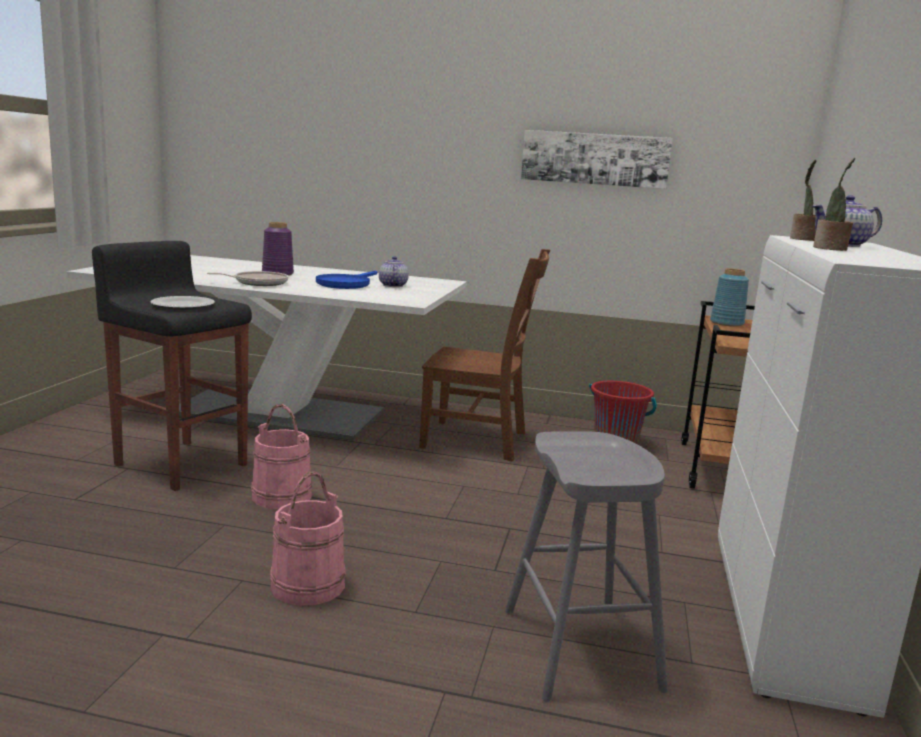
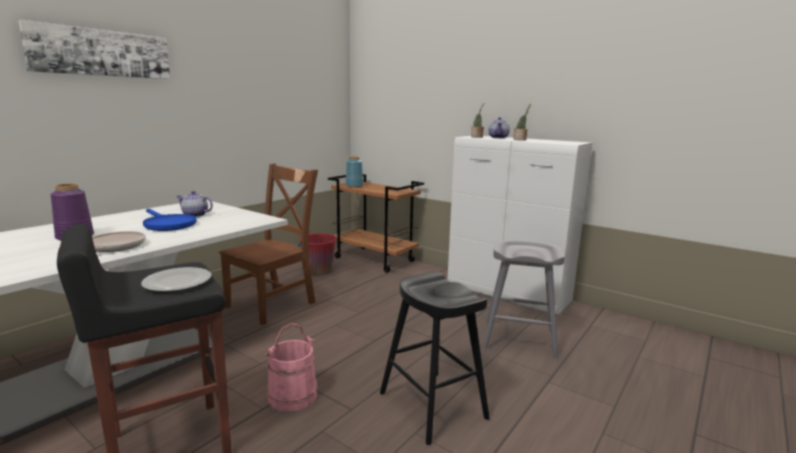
camera: 65 degrees left, 0 degrees up
(307, 584) = (432, 405): pink bucket -> black stool
(595, 159) = (258, 100): picture -> picture (101, 53)

